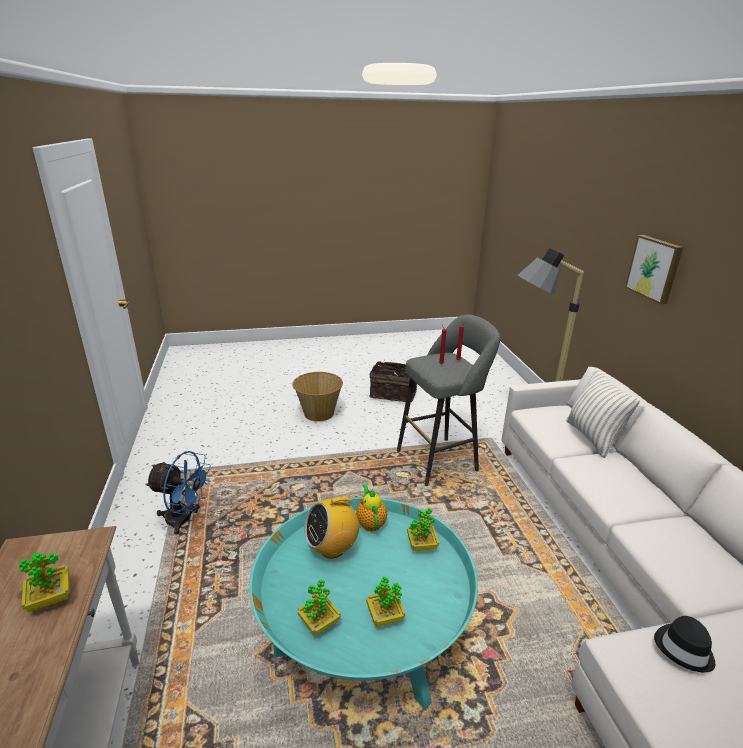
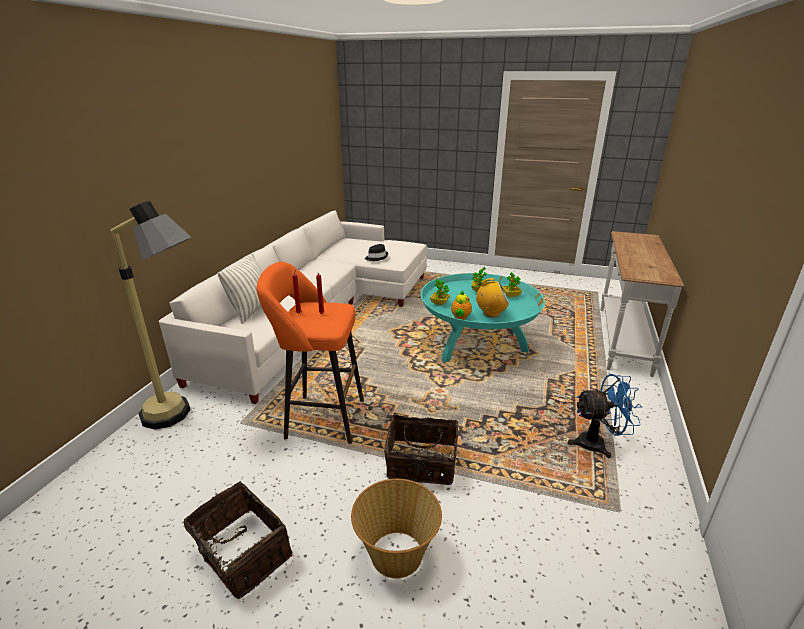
camera: 150 degrees left, 0 degrees up
(50, 598) = (637, 263): potted plant -> none
(185, 520) = (598, 444): blue fan -> blue fan turned 135 degrees clockwise
(334, 454) = (421, 465): none -> basket
(441, 460) = (320, 418): grey stool -> orange stool
(655, 268) = (147, 184): picture -> none

